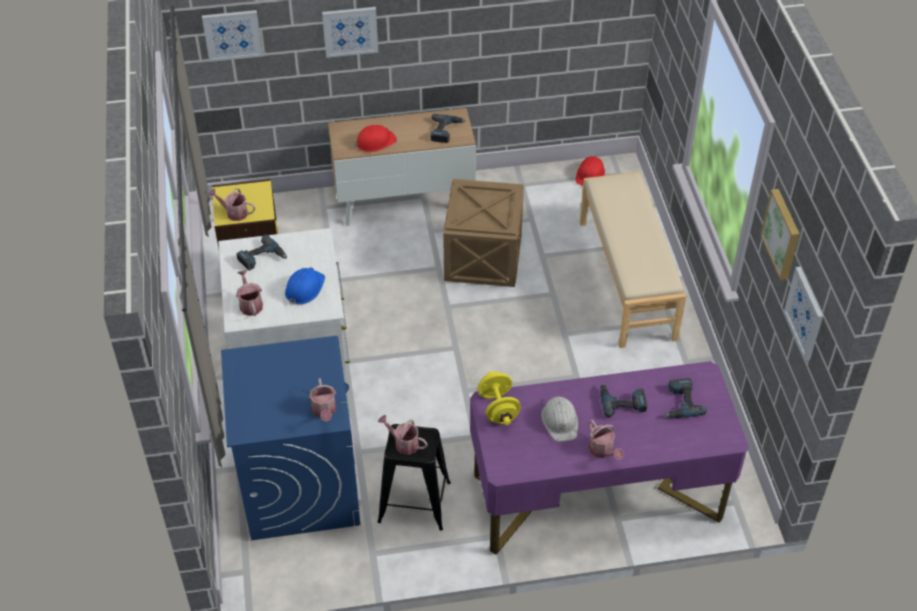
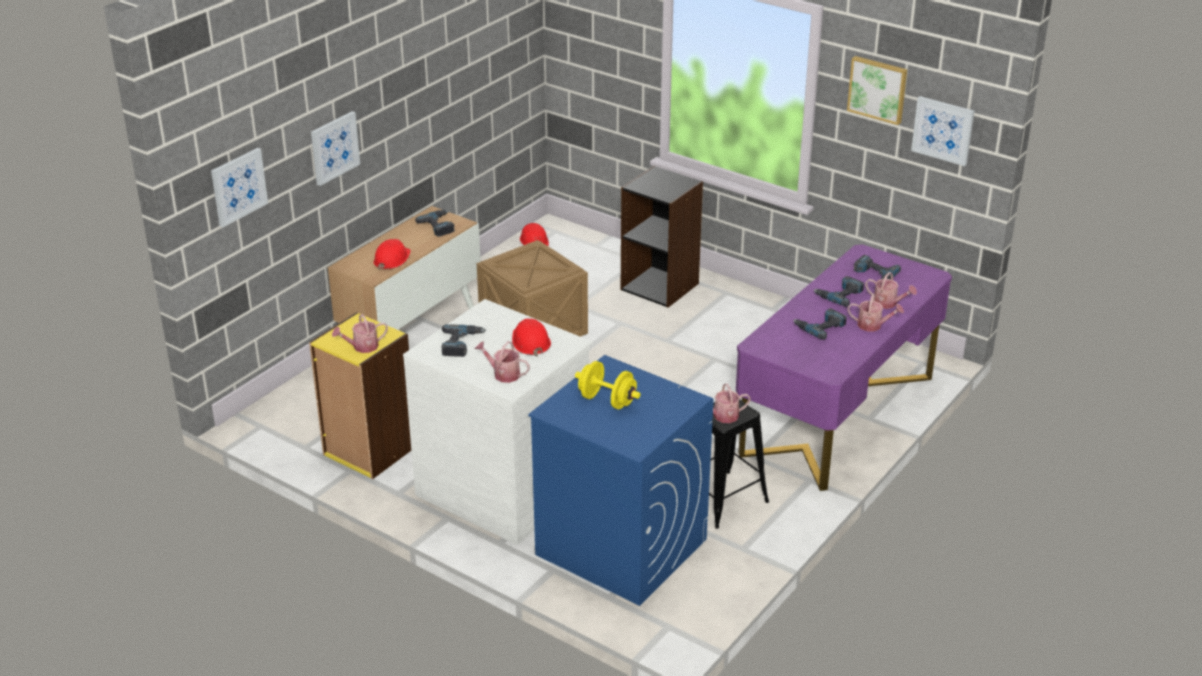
camera: 45 degrees left, 15 degrees down
(304, 288) = (530, 342): blue hard hat -> red hard hat
(324, 411) = (676, 399): watering can -> watering can (888, 303)
(498, 408) = (769, 344): yellow dumbbell -> yellow dumbbell (607, 400)
(560, 421) = (820, 327): white hard hat -> power drill
(627, 279) = (660, 286): beige bench -> black bookcase

